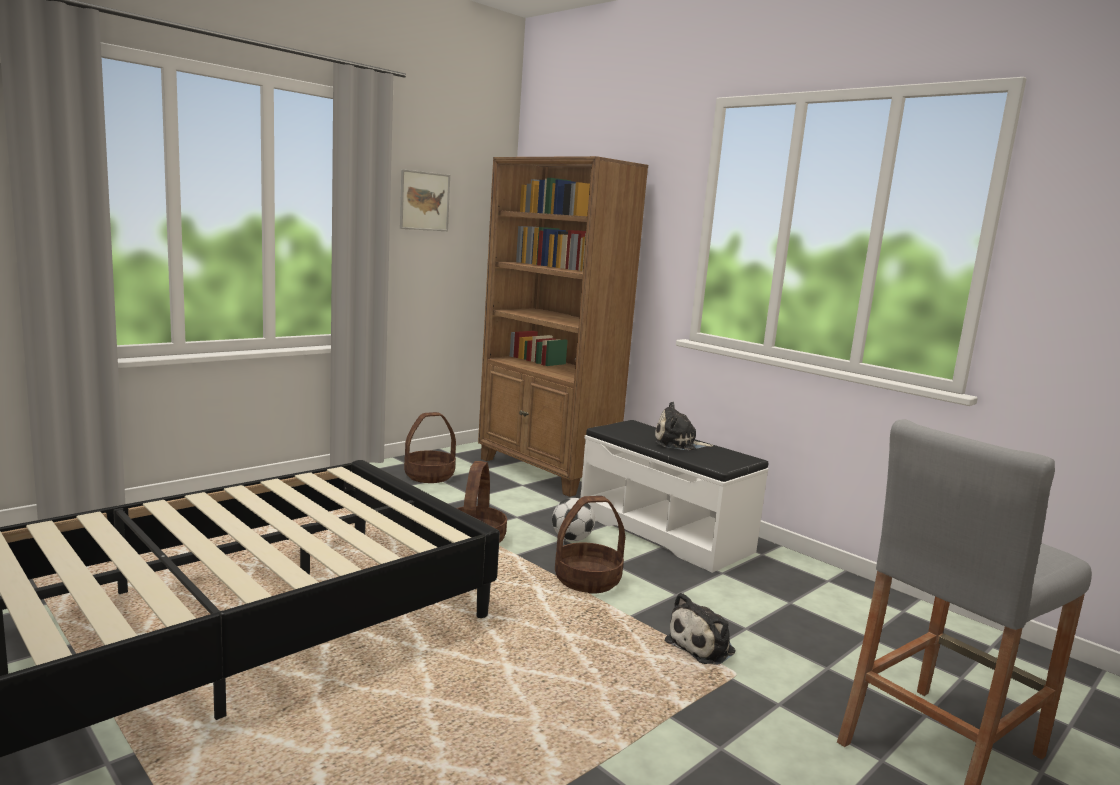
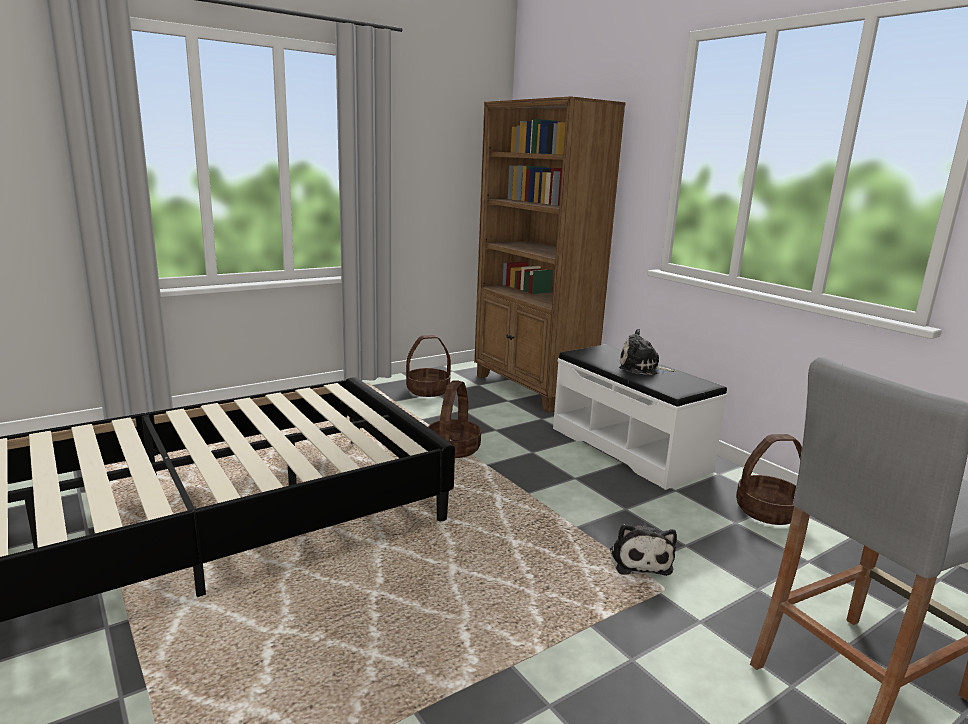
camera: 10 degrees right, 5 degrees up
(424, 201) = (424, 145): picture -> none
(572, 539) = (540, 452): football -> none
(587, 580) = (545, 491): basket -> basket (768, 511)
(703, 646) = (639, 560): plush toy -> plush toy turned 60 degrees counterclockwise

